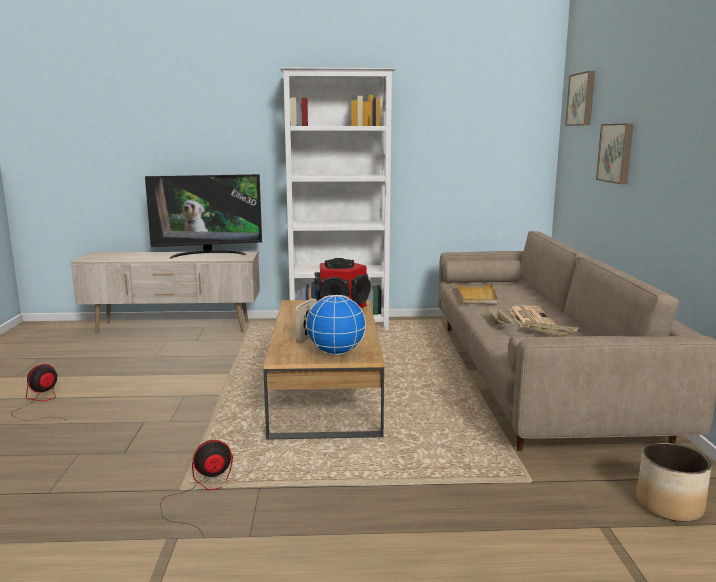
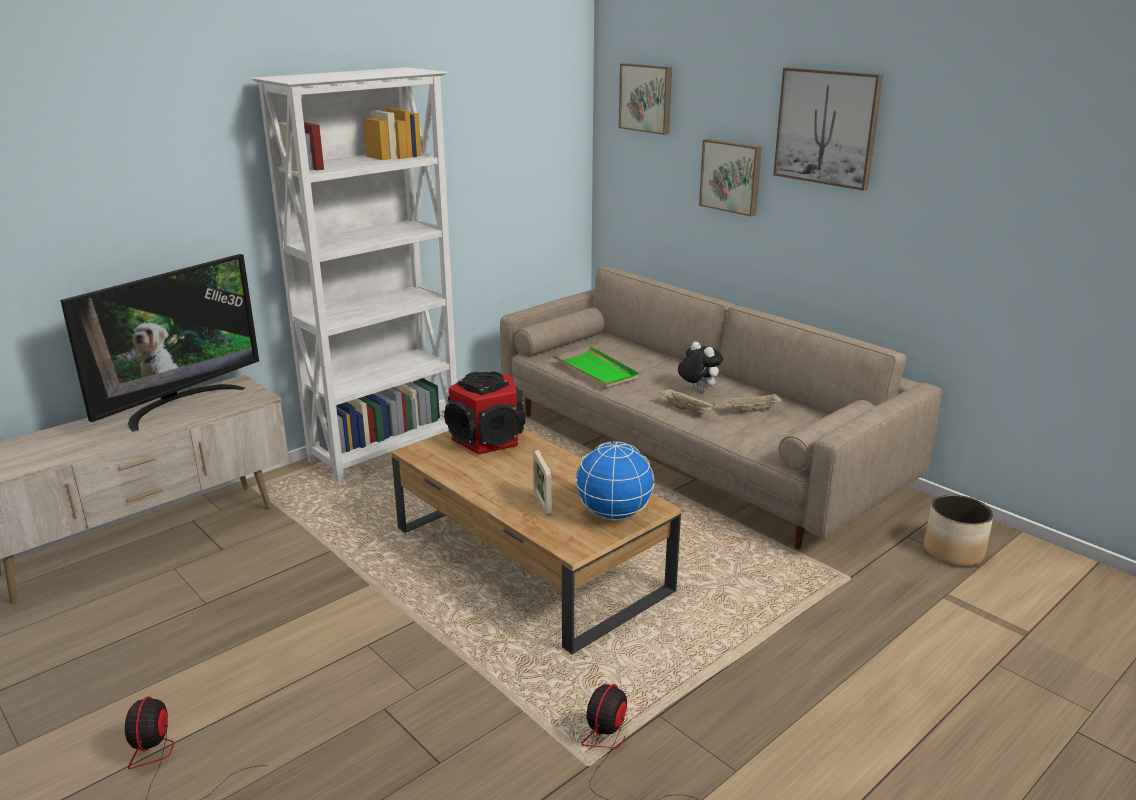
camera: 40 degrees left, 10 degrees up
(476, 295) = (596, 371): beige tray -> green tray
(530, 318) = (698, 390): newspaper -> plush toy
(669, 96) = (827, 127): none -> picture

